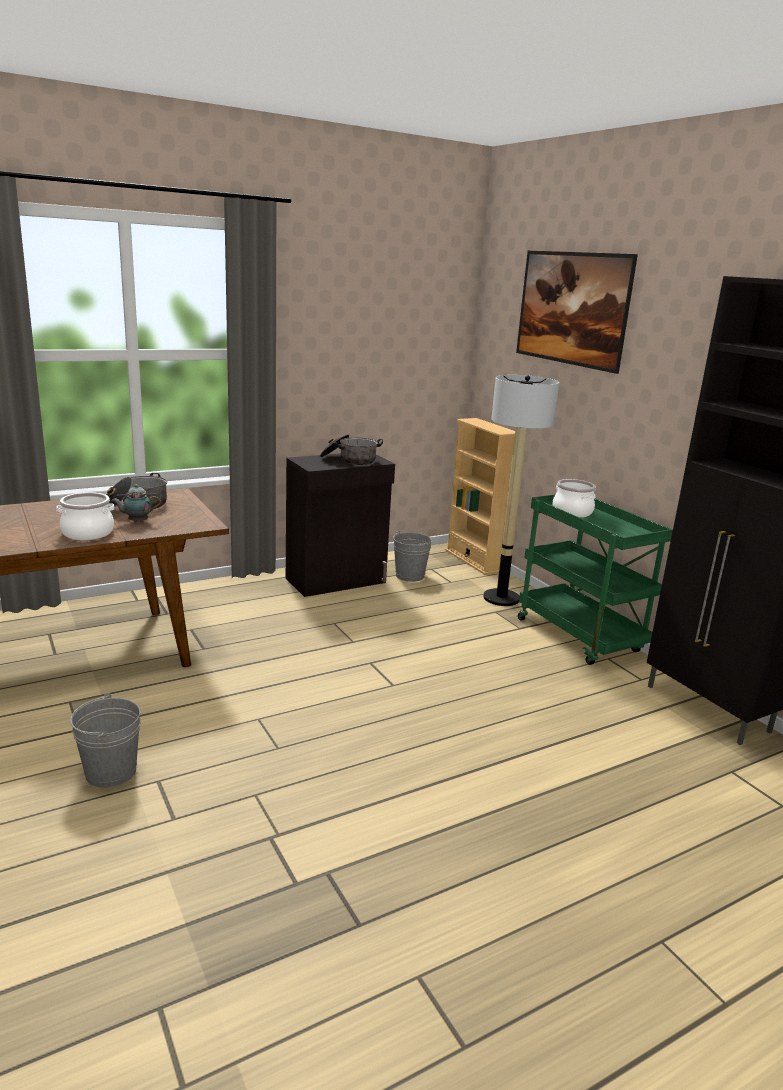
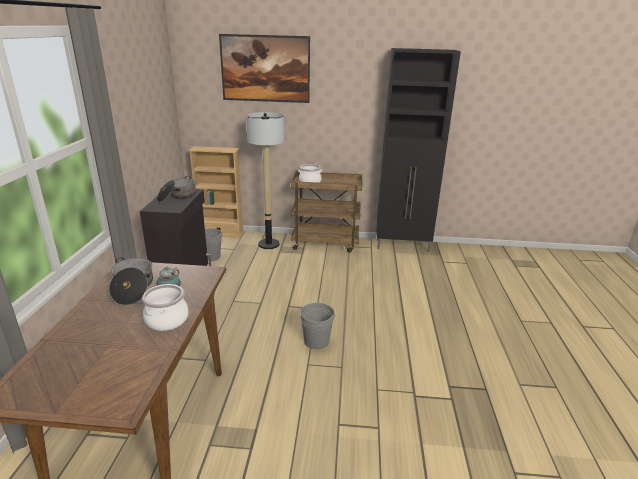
camera: 55 degrees left, 5 degrees up
(111, 772) = (314, 443): grey bucket -> grey bucket (316, 341)
(580, 637) = (326, 243): green cart -> brown cart

